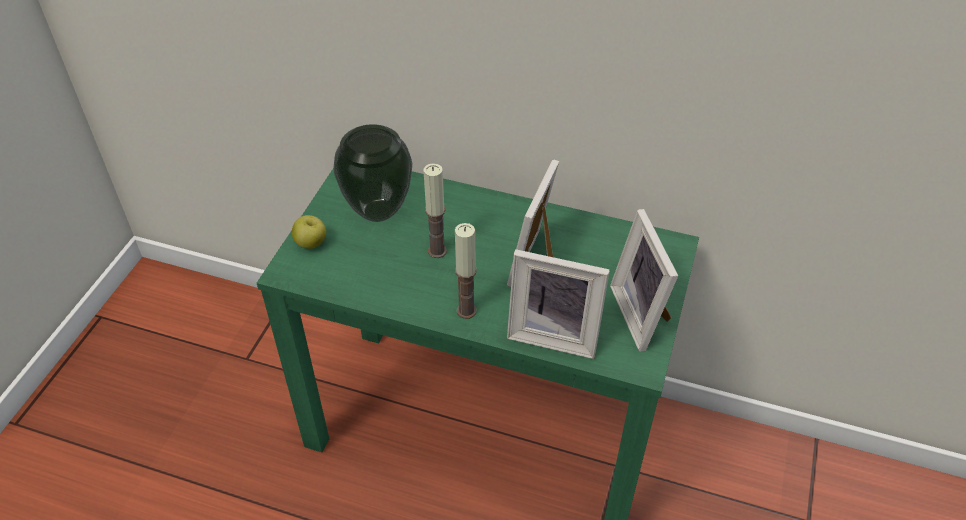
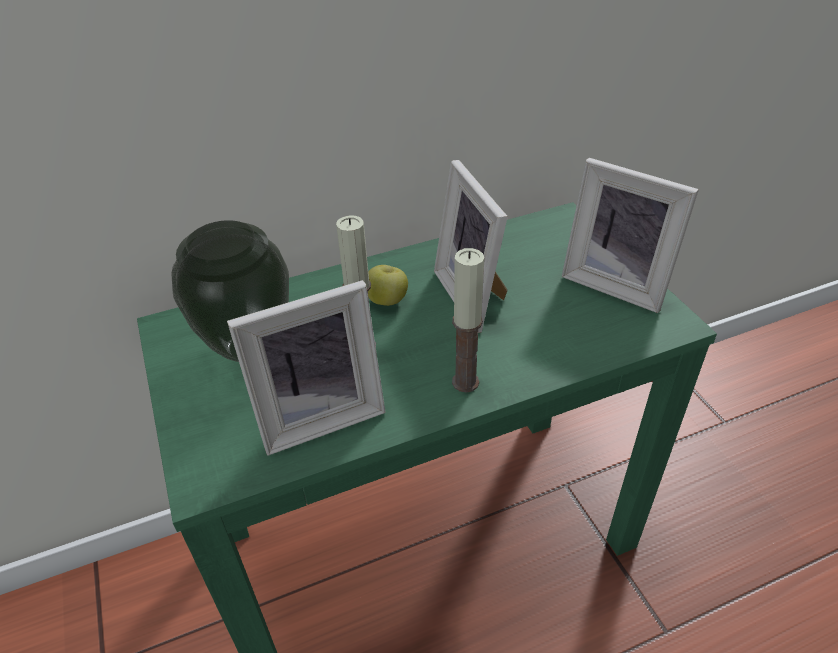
camera: 40 degrees left, 5 degrees down
(311, 243) = (201, 429): apple -> apple (387, 301)
(554, 334) = (571, 347): picture frame -> picture frame (319, 415)

